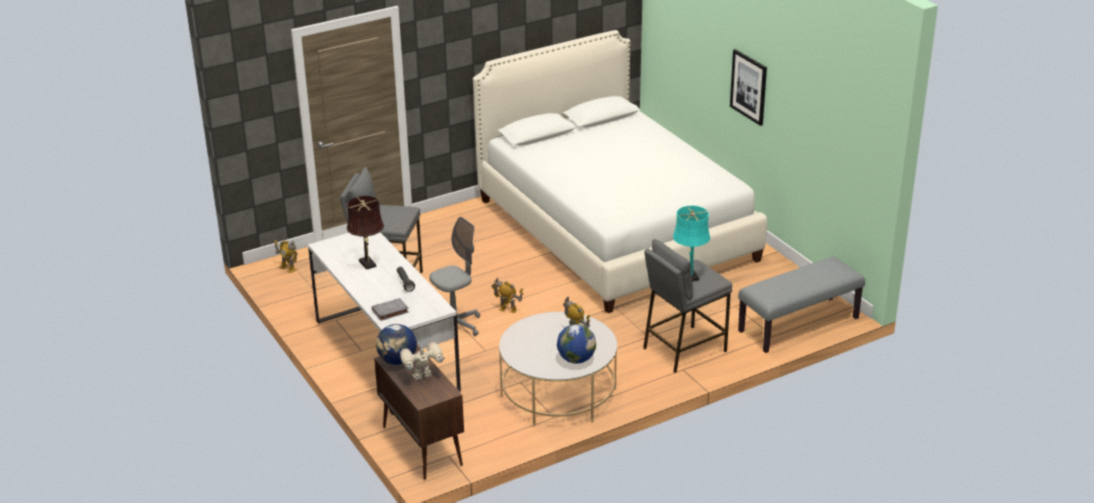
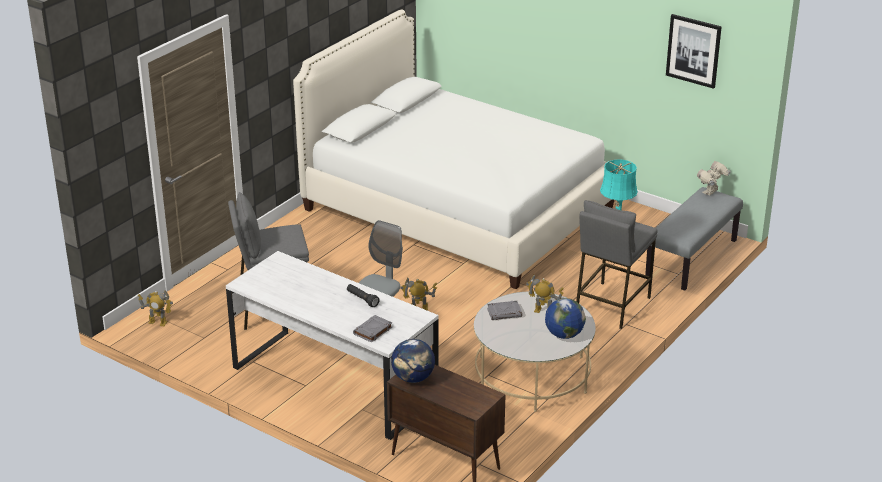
camera: 25 degrees left, 0 degrees up
(368, 264) = (308, 290): brown table lamp -> none
(423, 377) = (452, 387): toy robot -> toy robot (711, 192)
(541, 327) = (504, 312): none -> grey book
(749, 87) = (573, 41): picture -> picture (693, 50)

